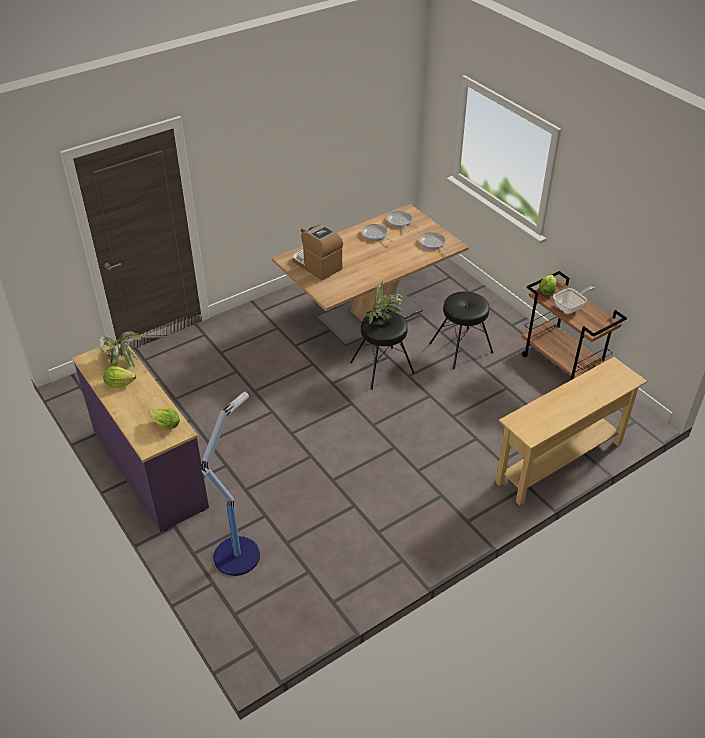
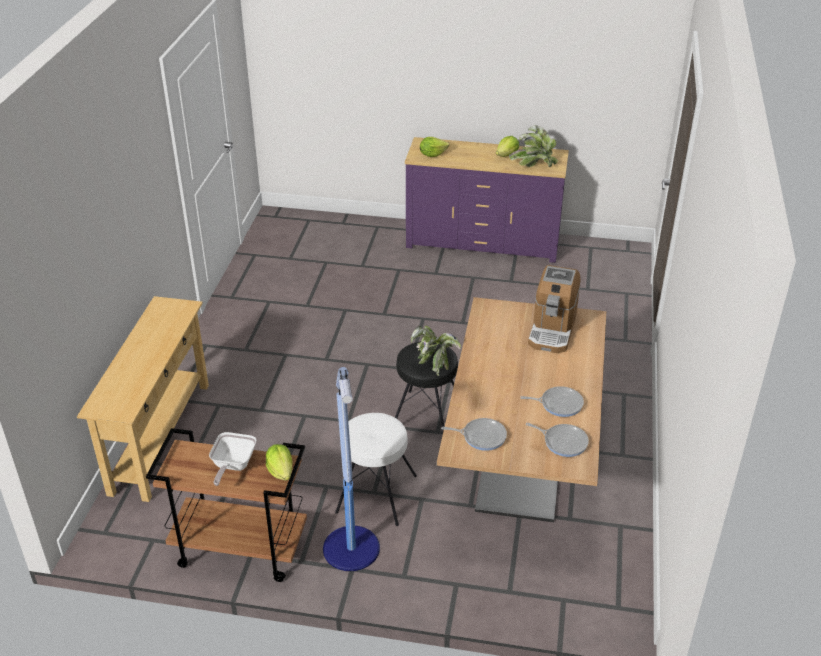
camera: 135 degrees right, 5 degrees down
(238, 554) = (349, 241): floor lamp -> floor lamp (352, 550)
(317, 265) = (552, 330): coffee machine -> coffee machine turned 105 degrees clockwise
(461, 348) = (375, 493): black stool -> white stool

